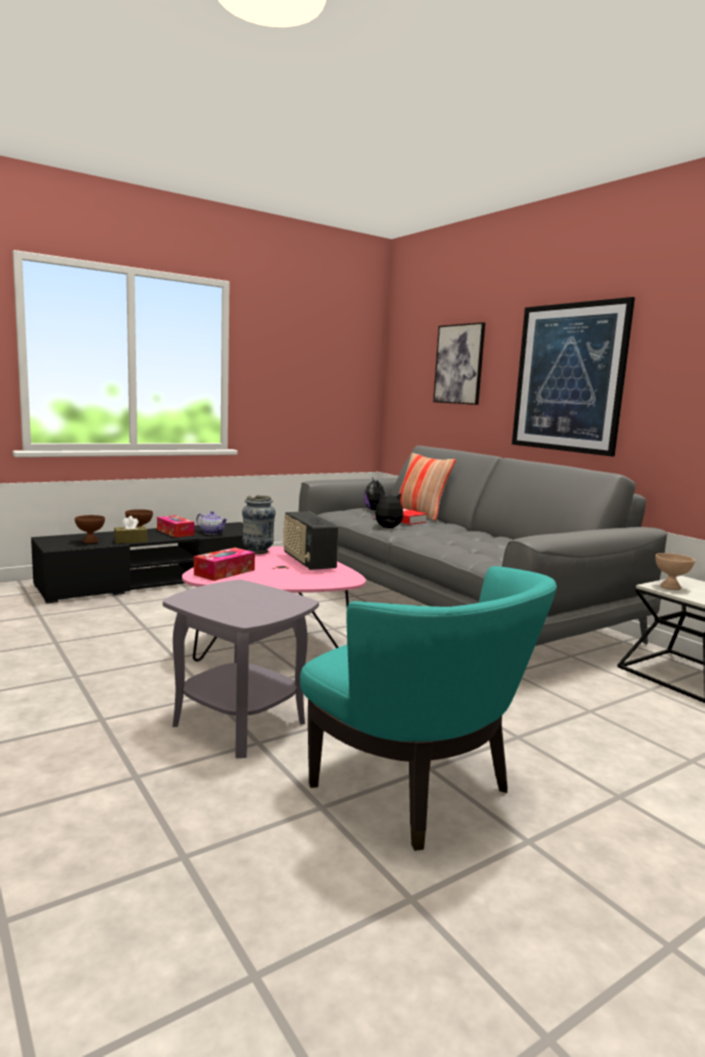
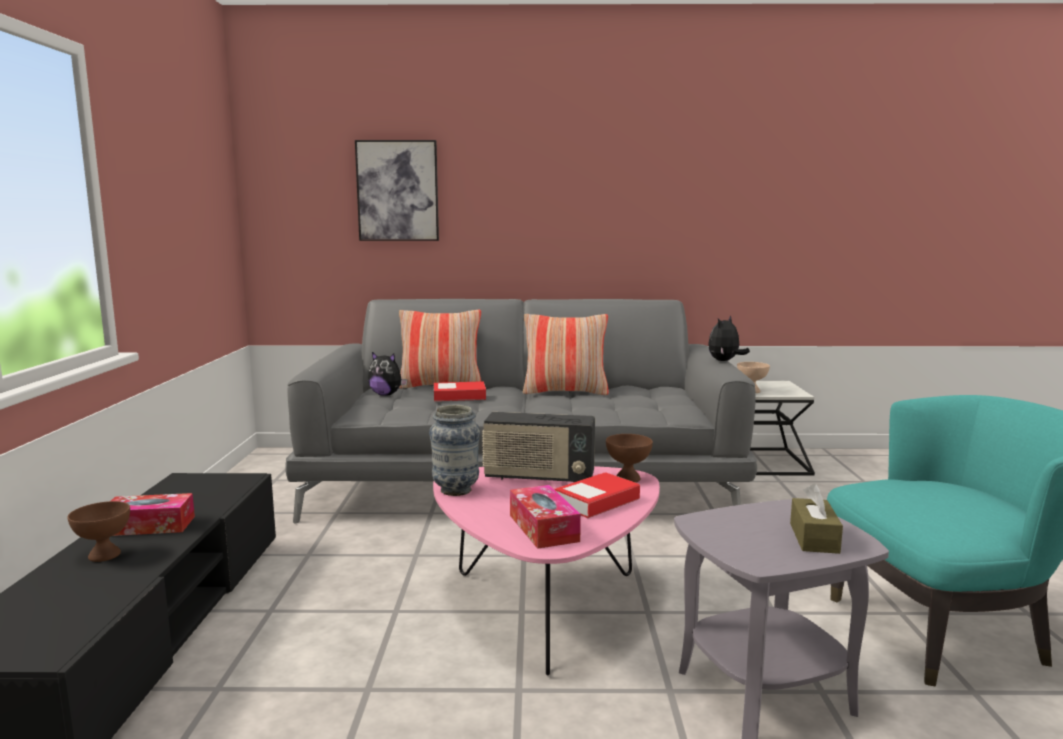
camera: 55 degrees left, 0 degrees up
(90, 542) = (73, 608): brown bowl -> brown bowl (628, 479)
(131, 541) = (139, 570): brown tissue box -> brown tissue box (814, 538)
(212, 533) = (204, 502): teapot -> none
(284, 577) = (597, 502): none -> book
(388, 528) = (480, 410): plush toy -> plush toy (725, 361)
(480, 536) = (565, 392): none -> pillow
(568, 378) = (568, 206): picture -> none

